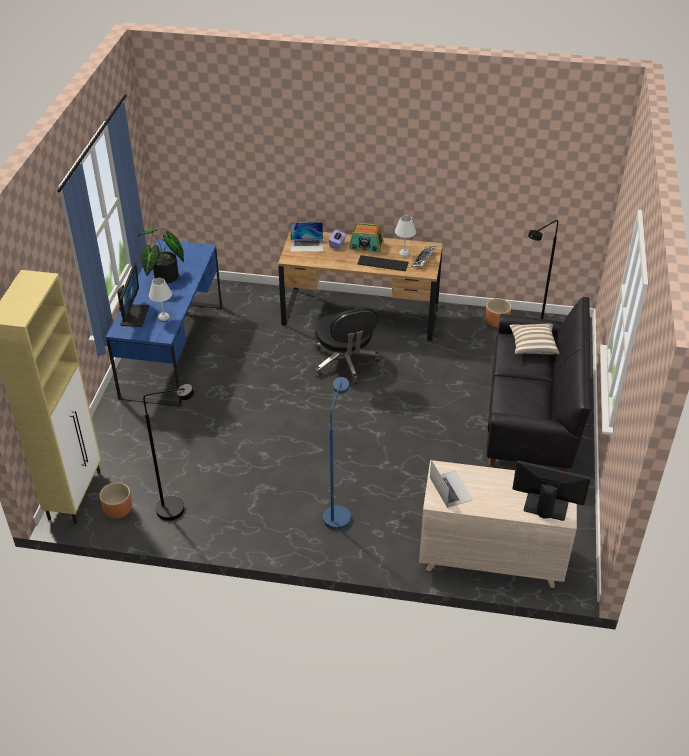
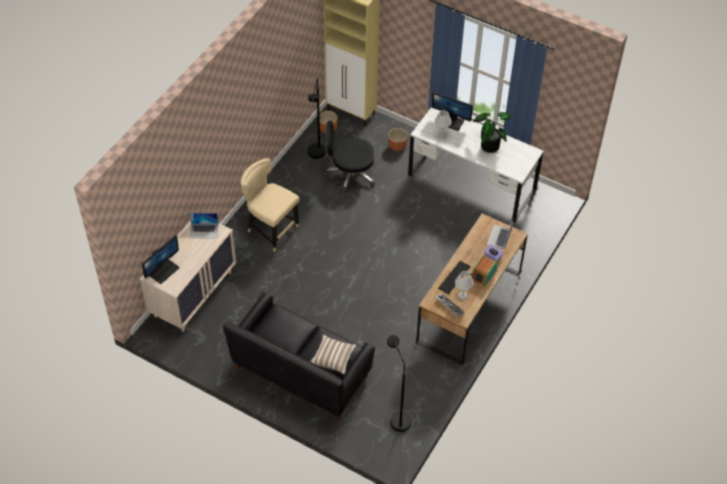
camera: 110 degrees right, 10 degrees up
(173, 350) = (471, 183): blue desk -> white desk
(338, 512) = (271, 230): blue floor lamp -> beige chair
(345, 363) = (414, 278): black office chair -> black office chair (349, 174)
(496, 322) = (420, 397): brown planter -> brown planter (397, 146)

